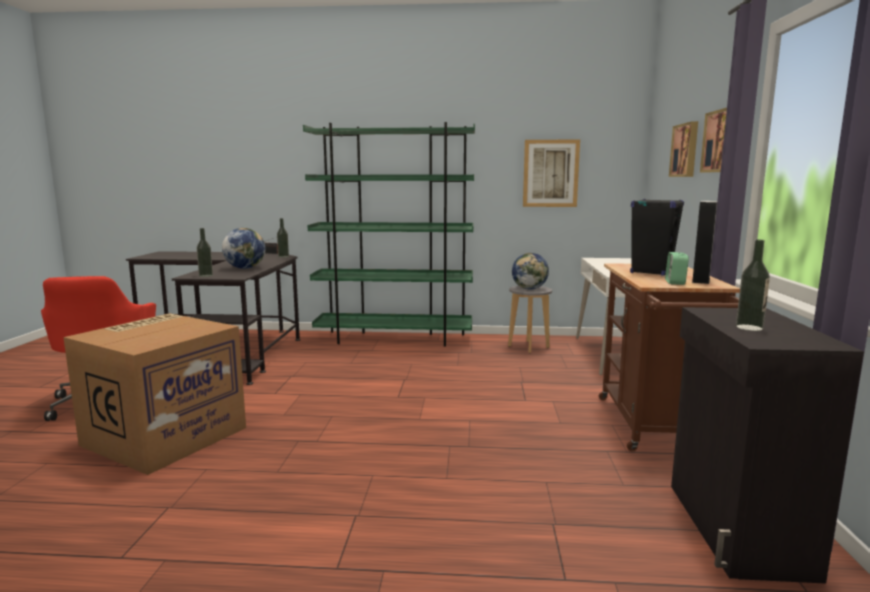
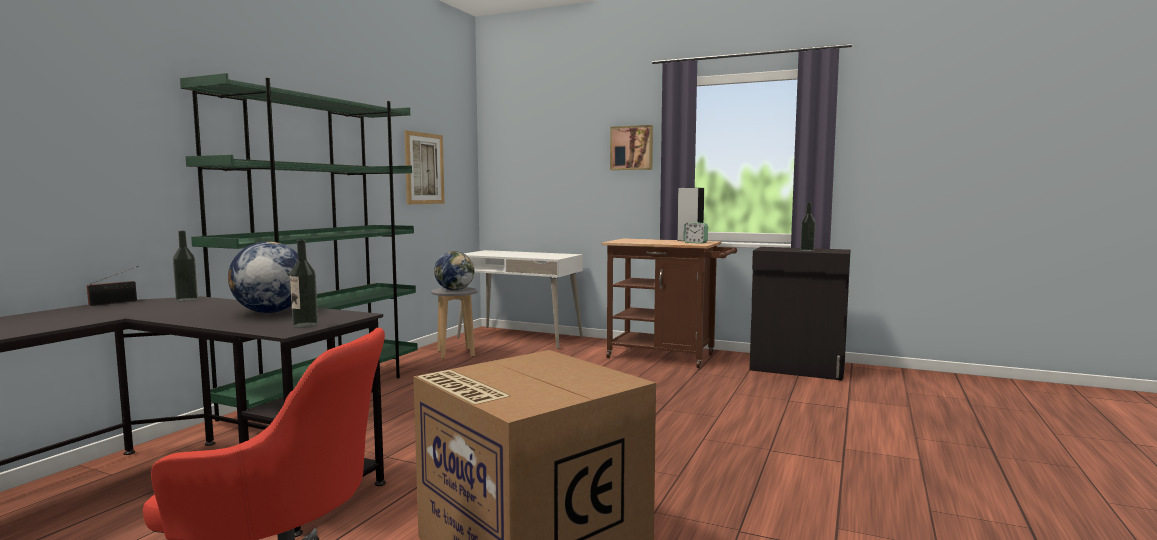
camera: 70 degrees left, 5 degrees down
(651, 272) = (652, 241): black speaker -> none
(685, 150) = (568, 153): picture -> none

